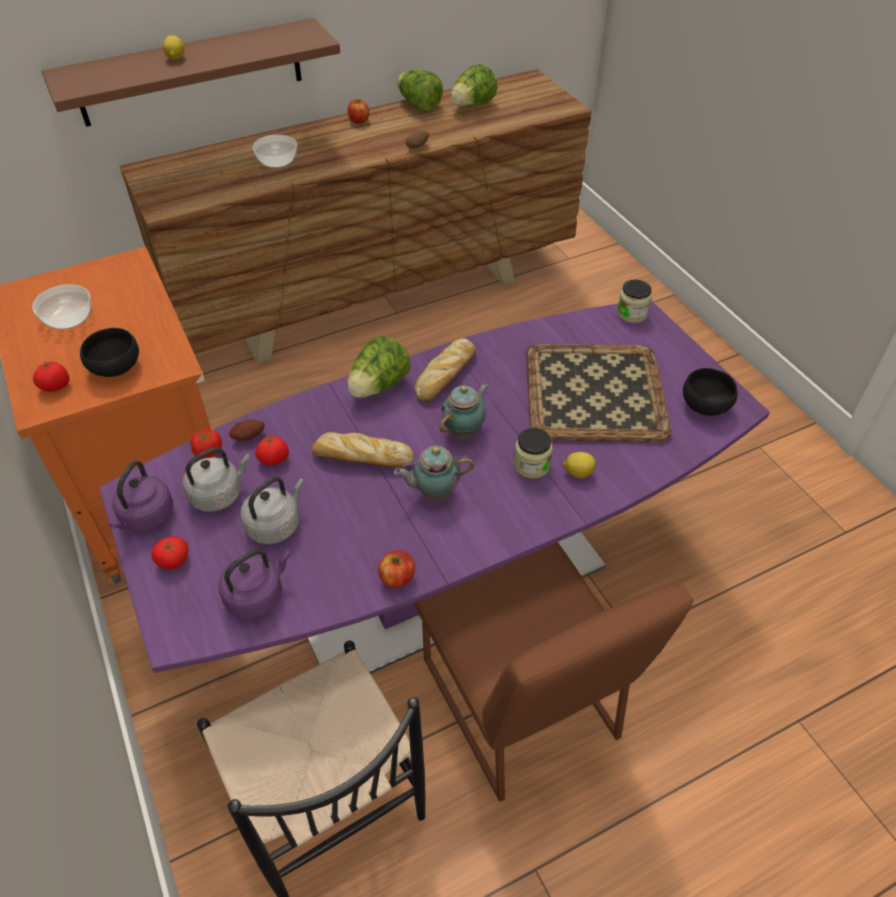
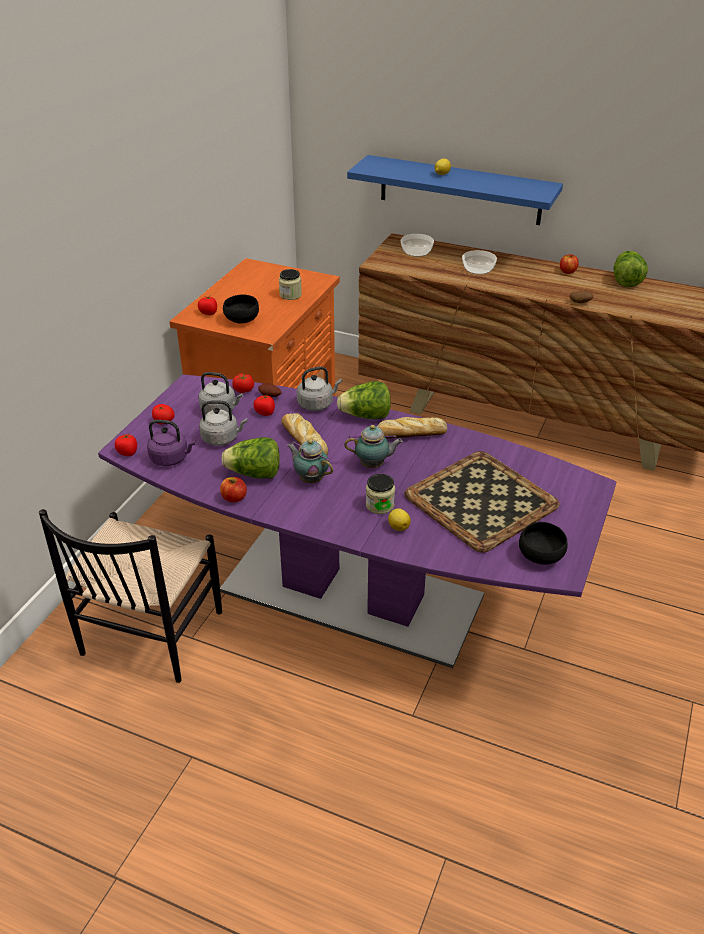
camera: 50 degrees right, 10 degrees down
(69, 318) = (257, 289): bowl -> bowl (417, 253)
(146, 517) = (180, 398): purple kettle -> none
(191, 73) = (460, 190): brown shelf -> blue shelf
(192, 634) = (128, 452): none -> tomato
(312, 409) = (317, 404): none -> grey kettle
(472, 105) = (666, 298): lettuce -> lettuce (254, 474)
(521, 703) = (298, 684): brown chair -> none
(631, 313) = (585, 480): jar -> jar (290, 295)

